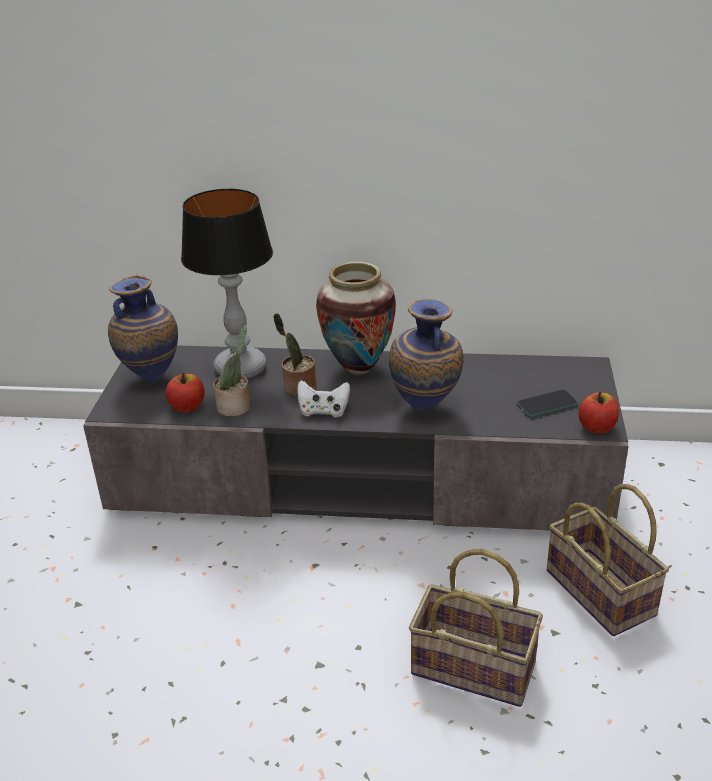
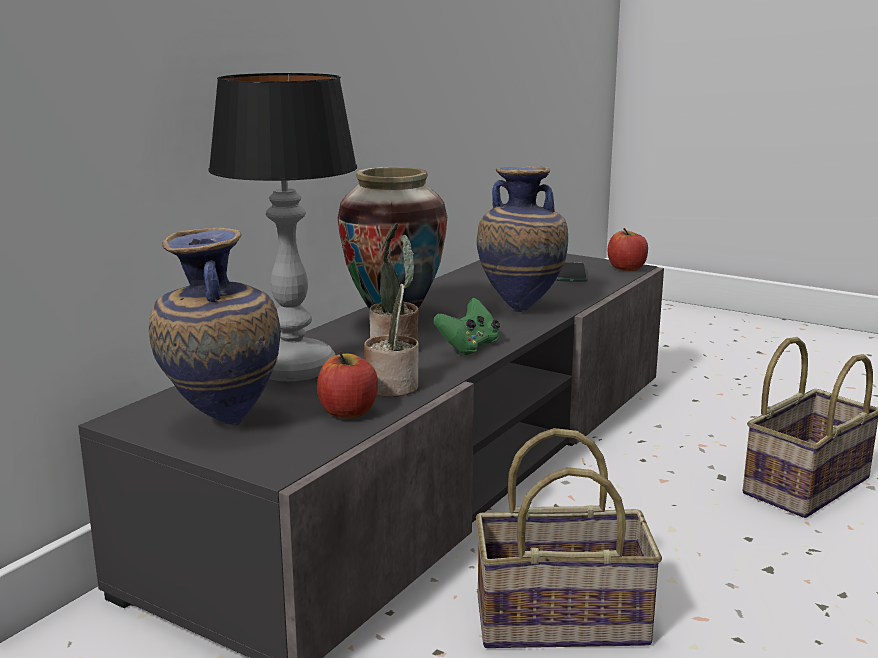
camera: 65 degrees left, 15 degrees down
(323, 411) = (469, 347): white game controller -> green game controller
(603, 593) = (727, 407): basket -> basket (565, 619)

